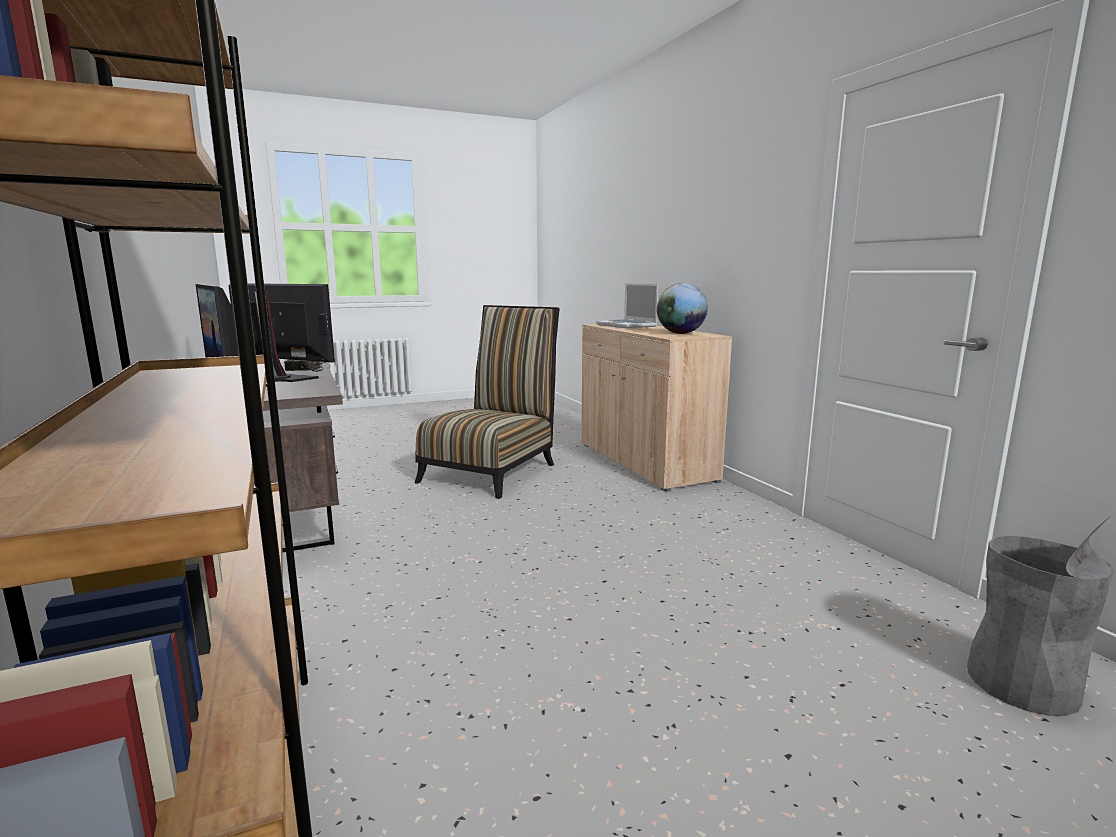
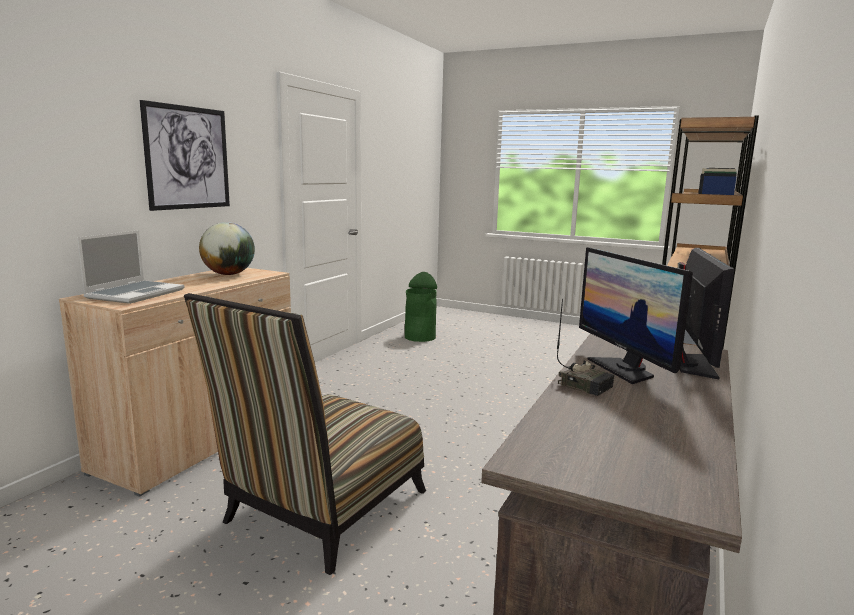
camera: 130 degrees left, 0 degrees up
(493, 470) = (319, 512): chair -> chair turned 45 degrees counterclockwise
(716, 223) = (188, 158): none -> picture
(1021, 683) = (420, 337): grey trash can -> green trash can

